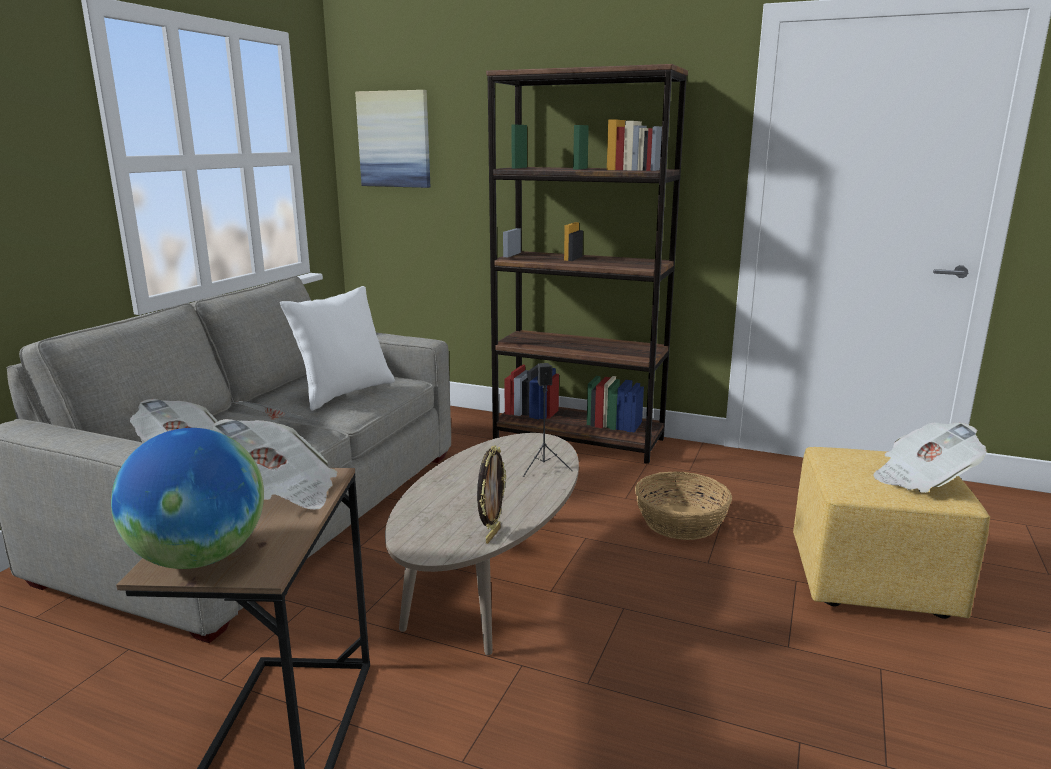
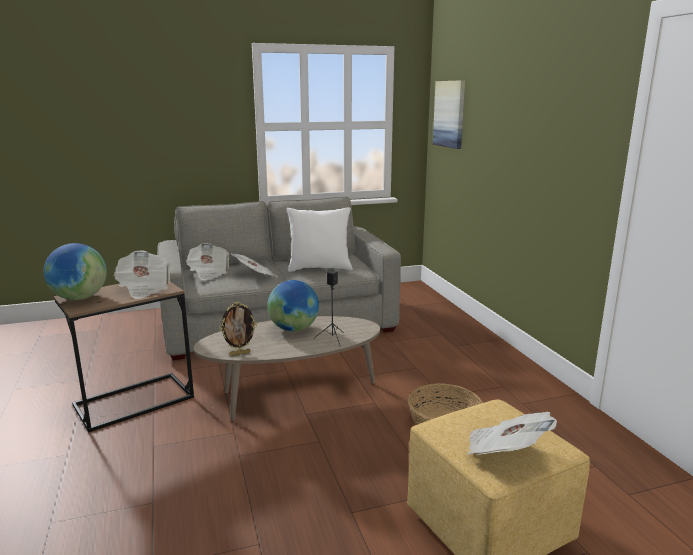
camera: 50 degrees right, 0 degrees up
(474, 478) = (293, 329): none -> globe
(578, 438) = (491, 353): brown bookcase -> none

